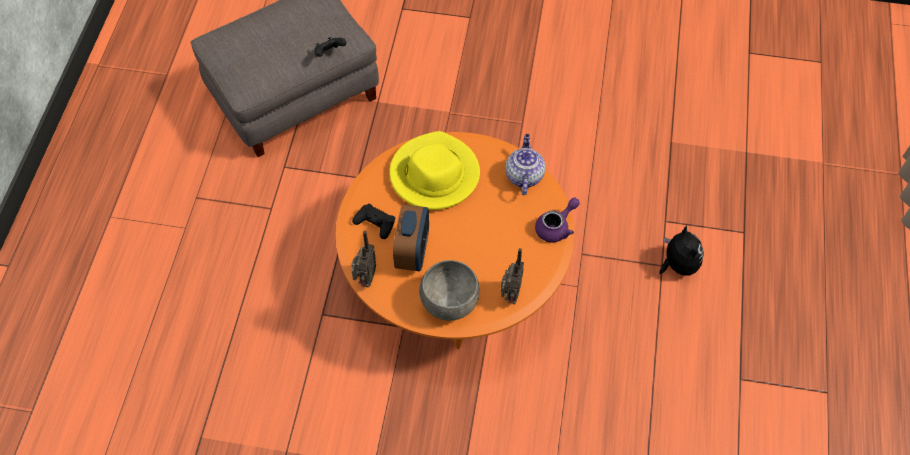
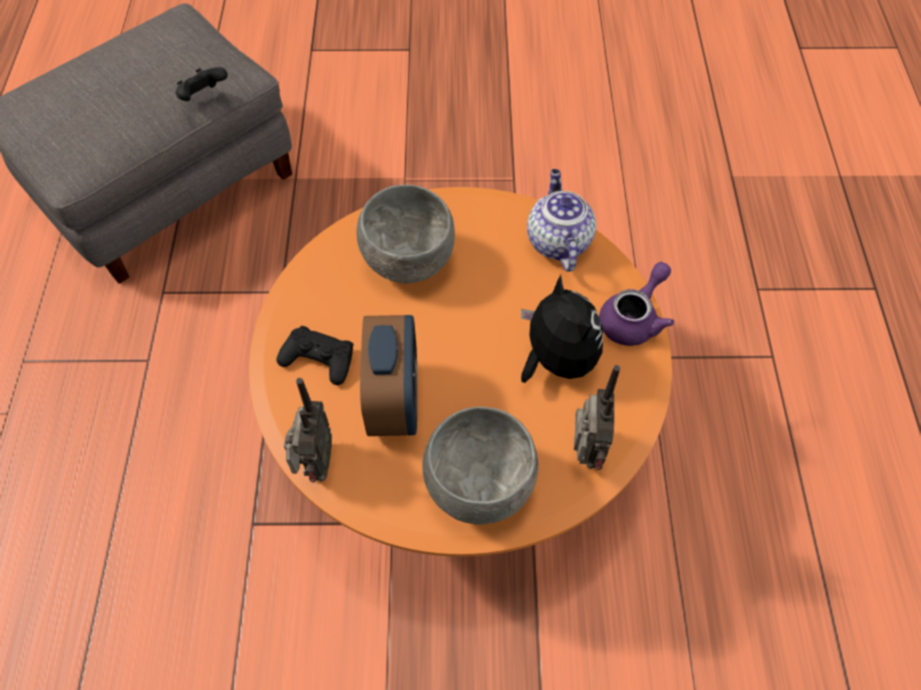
camera: 10 degrees left, 0 degrees up
(434, 174) = (407, 261): yellow hat -> grey bowl
(677, 265) = (796, 352): plush toy -> plush toy (556, 360)

